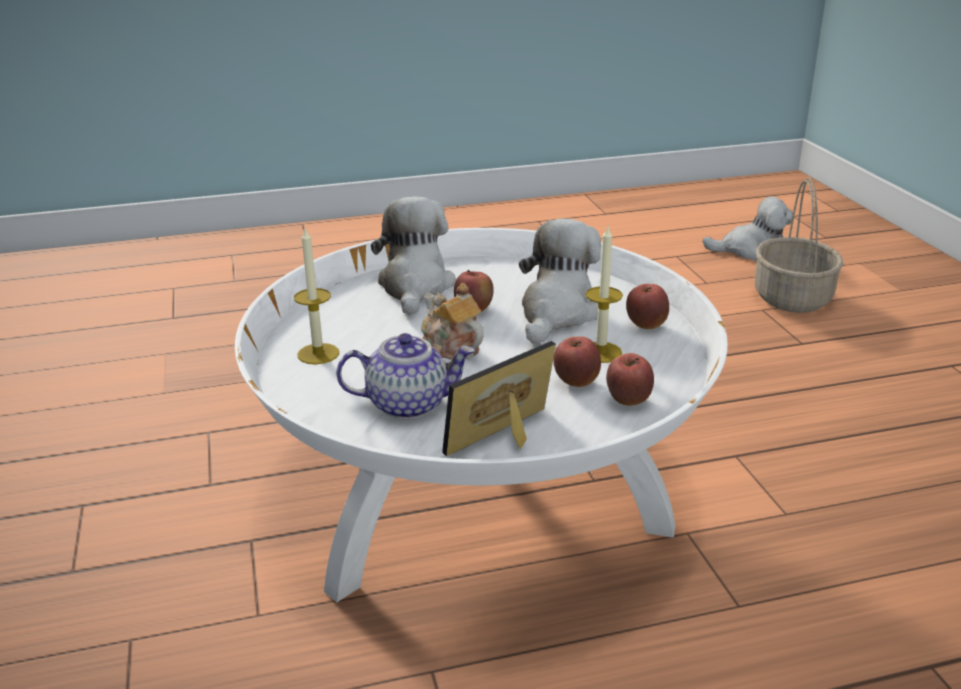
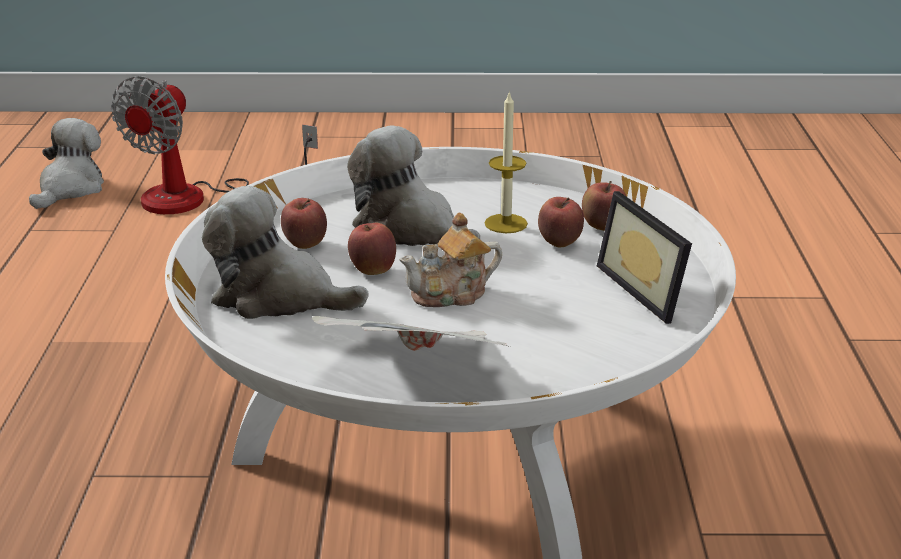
camera: 75 degrees left, 0 degrees up
(318, 354) = (420, 376): candle -> newspaper
(408, 404) = (565, 331): teapot -> none
(646, 326) = (464, 195): apple -> apple (305, 245)
(793, 298) = (197, 198): basket -> fan

